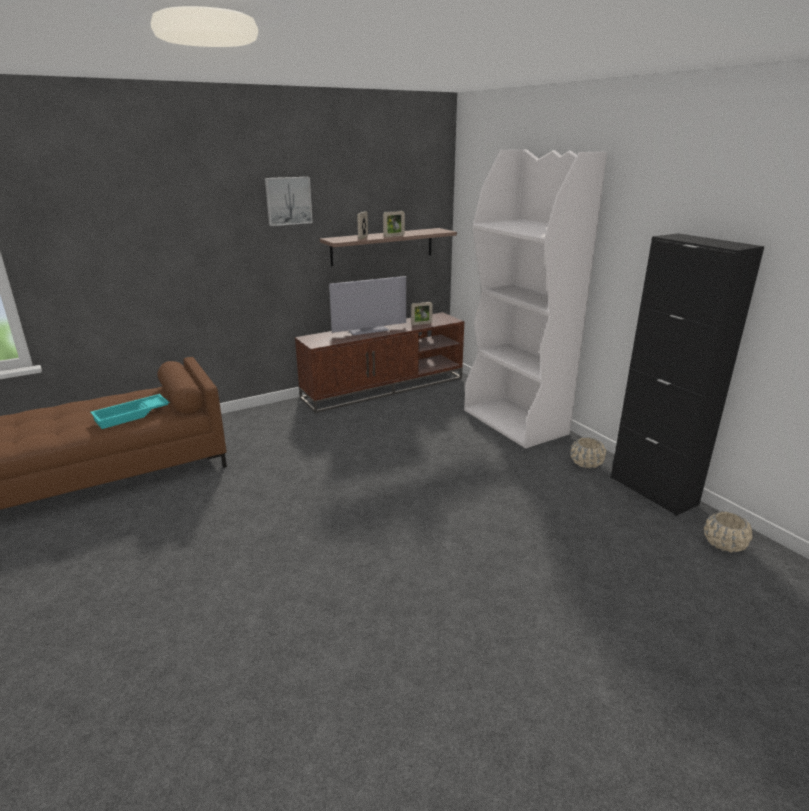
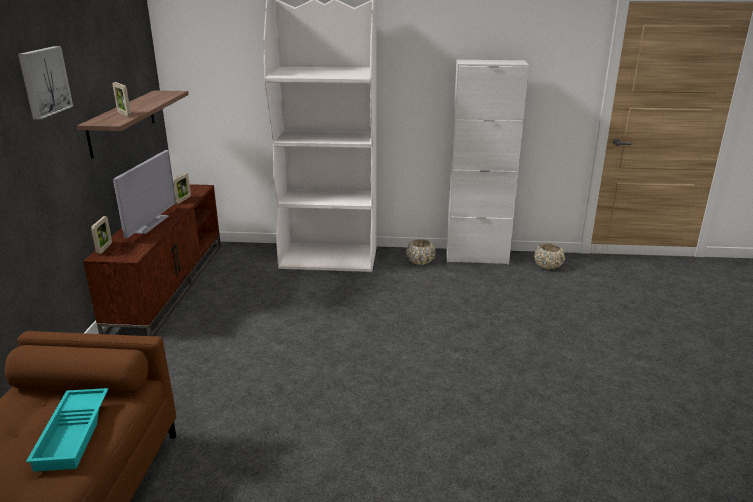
camera: 55 degrees left, 0 degrees up
(394, 236) = (149, 106): picture frame -> picture frame (104, 248)
(653, 491) = (477, 257): black cabinet -> white cabinet

